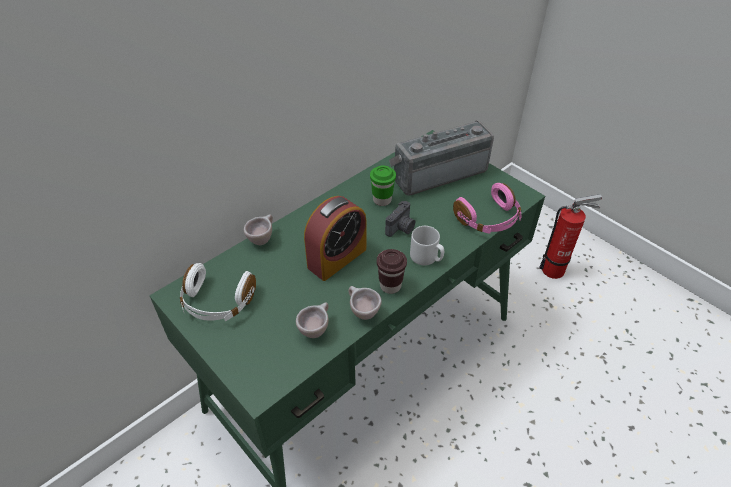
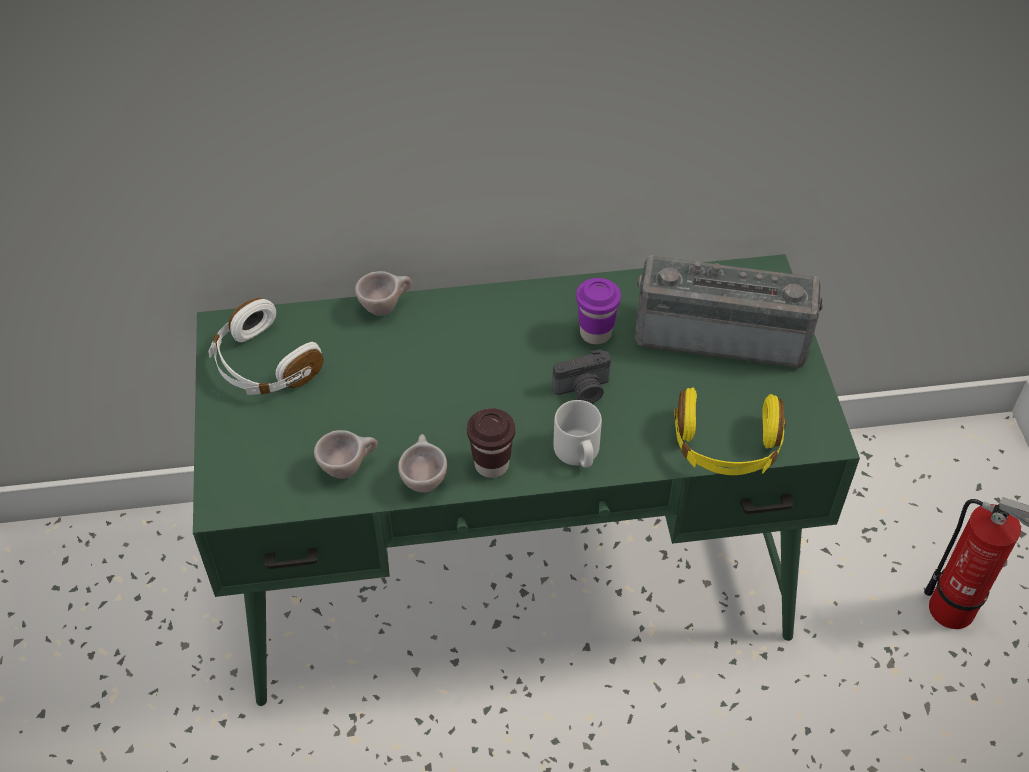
camera: 35 degrees right, 5 degrees up
(337, 258) = (457, 386): alarm clock -> none
(382, 200) = (595, 333): green cup -> purple cup
(488, 219) = (726, 446): pink headphones -> yellow headphones

